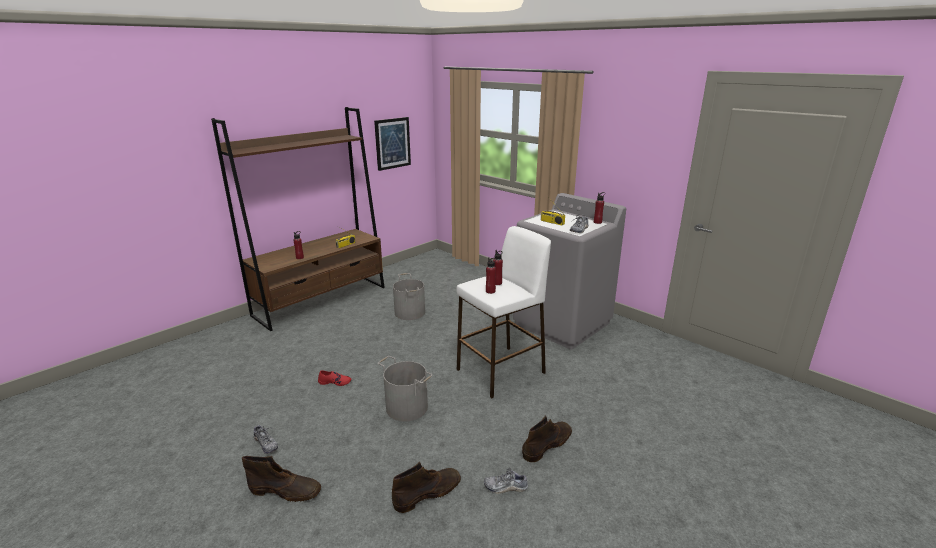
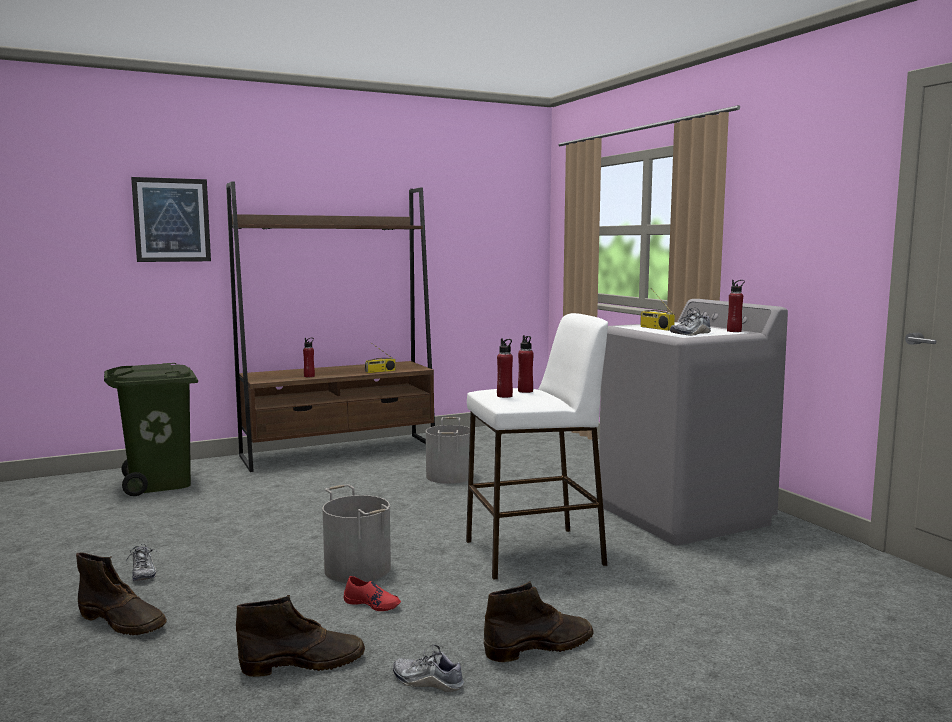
camera: 20 degrees right, 15 degrees down
(210, 355) = (160, 484): none -> green trash can
(335, 382) = (285, 529): red shoe -> red shoe (372, 604)
(392, 143) = (480, 248): picture -> picture (171, 220)

